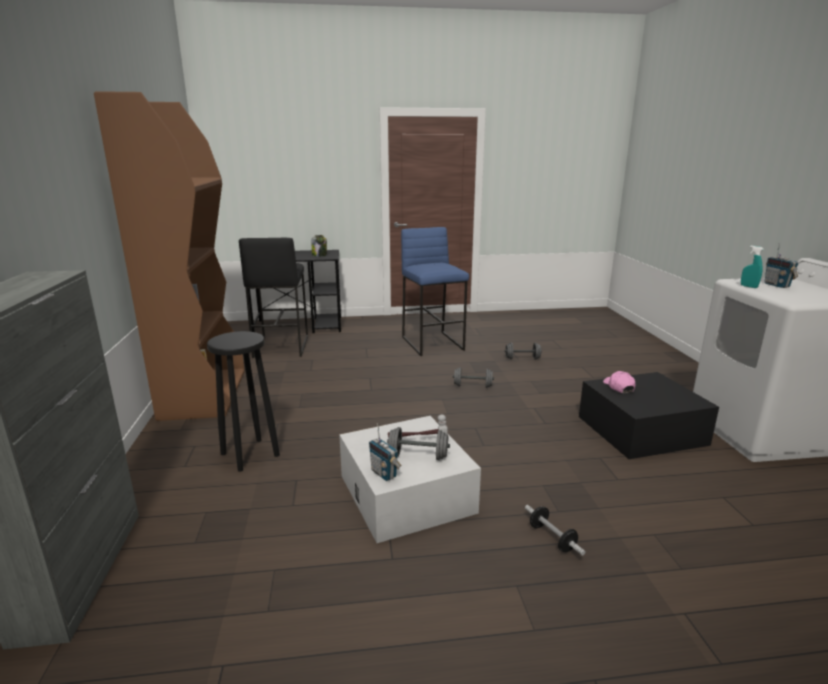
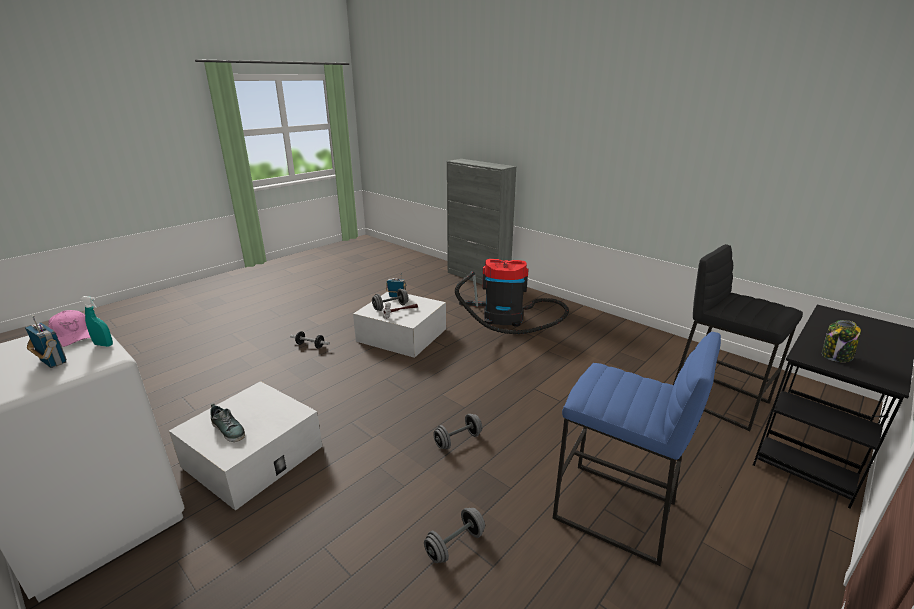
camera: 140 degrees right, 5 degrees up
(204, 394) = (622, 332): brown bookcase -> none
(250, 455) = (508, 318): black stool -> vacuum cleaner
(618, 387) = (276, 416): pink cap -> pink cap (74, 335)
(641, 430) = (253, 456): black storage box -> white storage box
(660, 391) = (229, 430): none -> shoe

